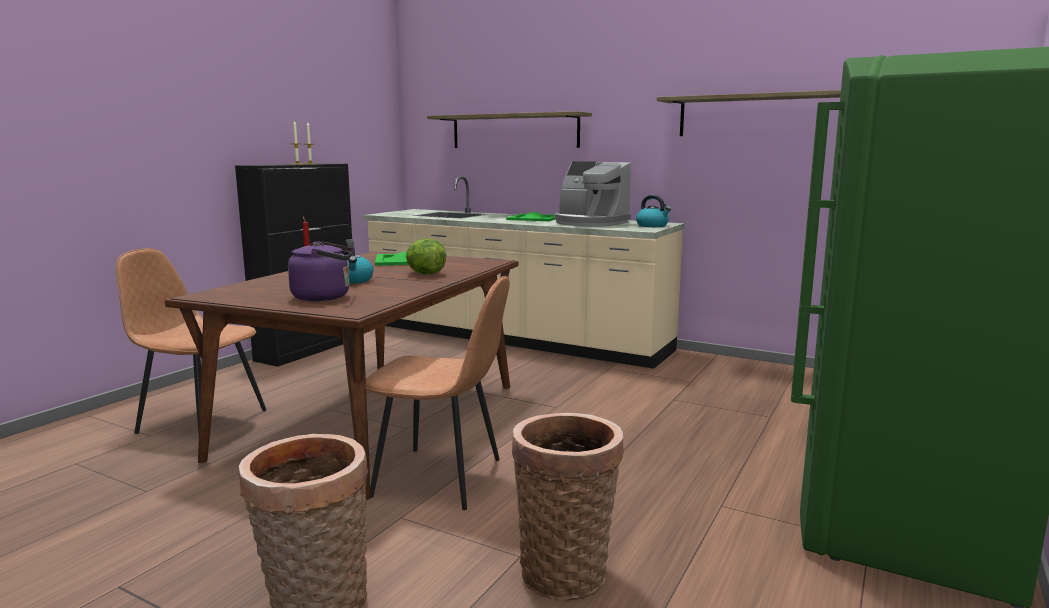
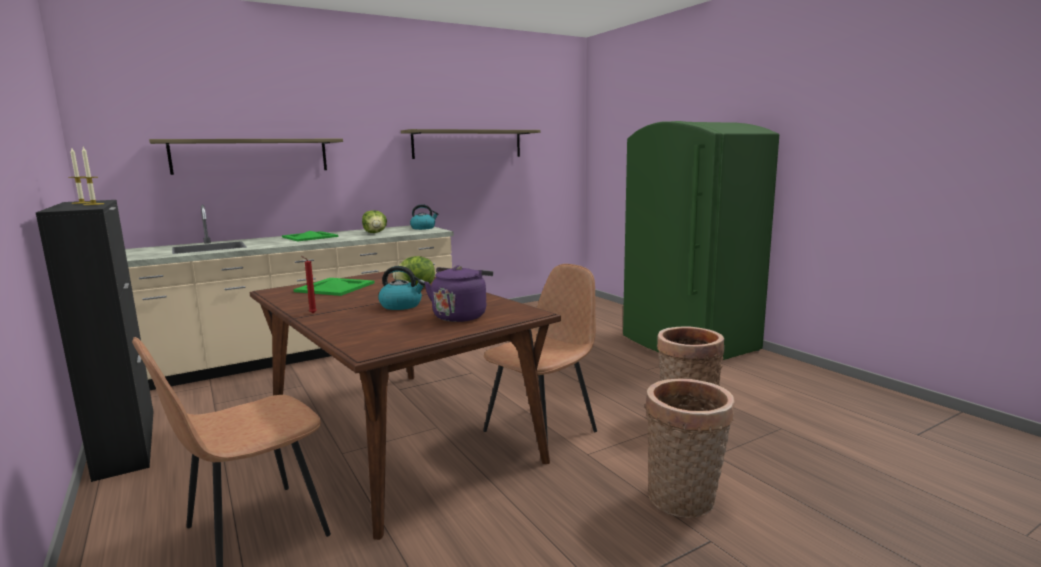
camera: 60 degrees left, 0 degrees up
(590, 223) = (375, 233): coffee machine -> lettuce

